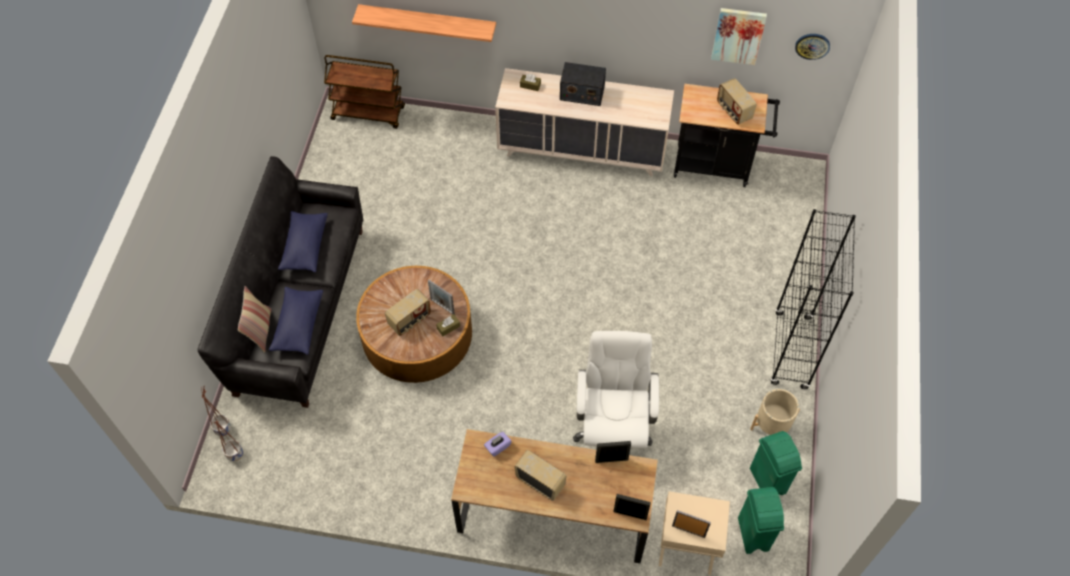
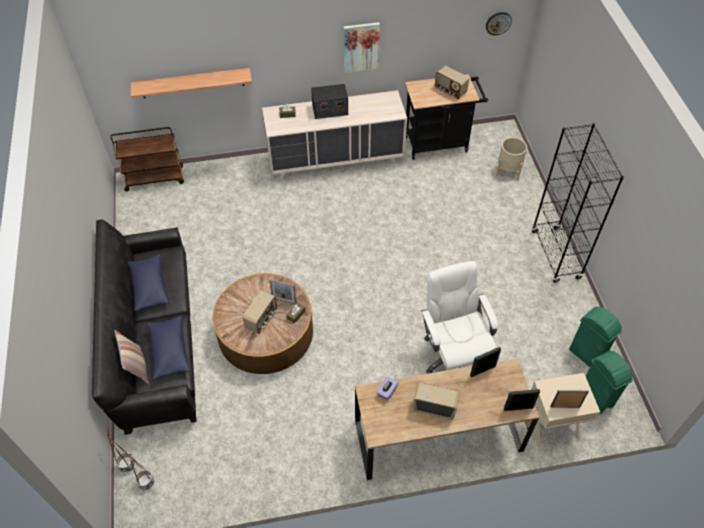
camera: 20 degrees left, 5 degrees down
(738, 35) = (442, 29): picture -> picture (361, 47)
(771, 426) = (569, 313): beige planter -> beige planter (508, 170)

